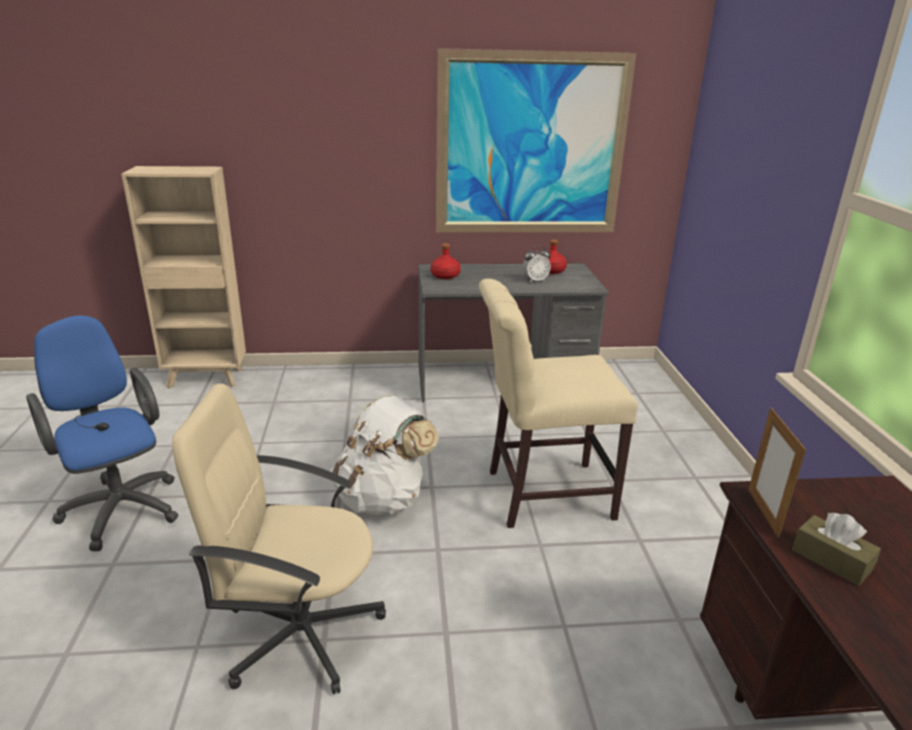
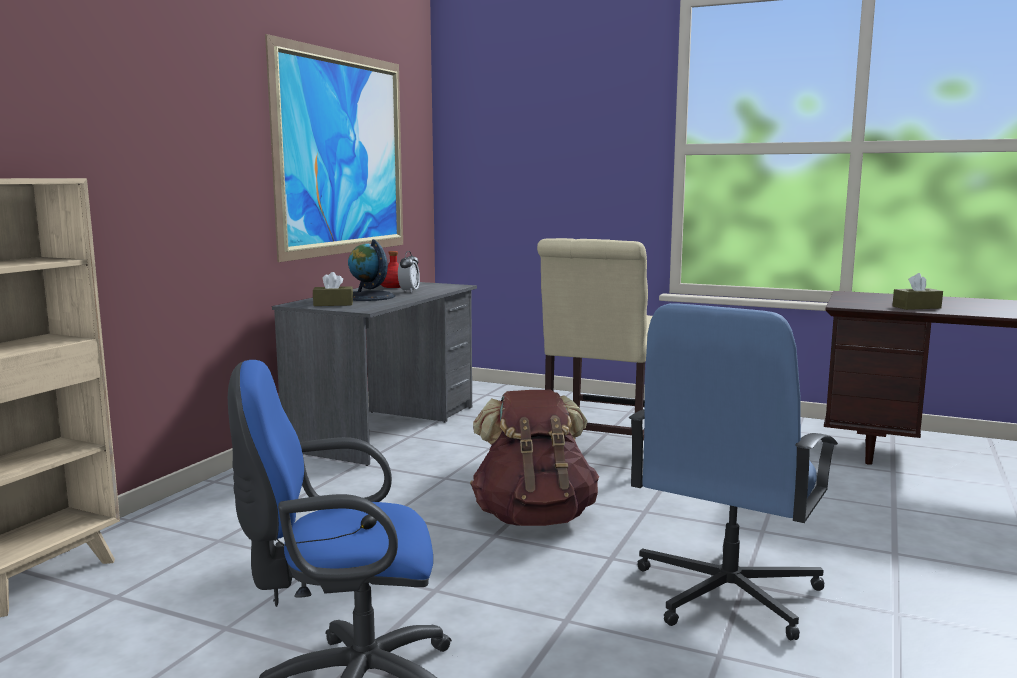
camera: 60 degrees left, 15 degrees down
(299, 631) = (726, 594): beige office chair -> blue office chair
(383, 497) = (534, 517): white backpack -> brown backpack
(445, 276) = (333, 304): red bottle -> brown tissue box
(489, 276) = (368, 297): none -> globe
(763, 512) = (865, 307): picture frame -> none

